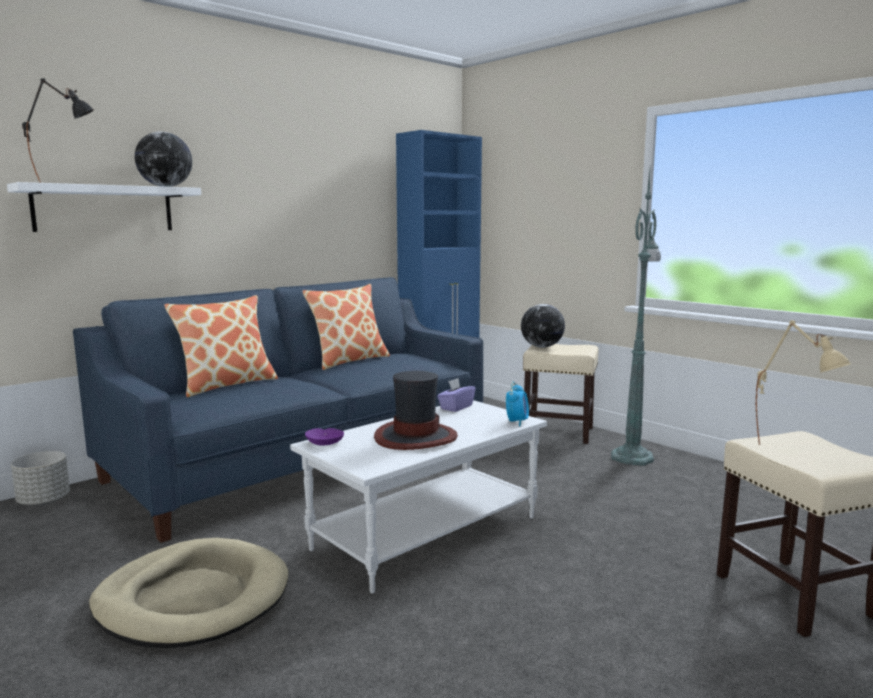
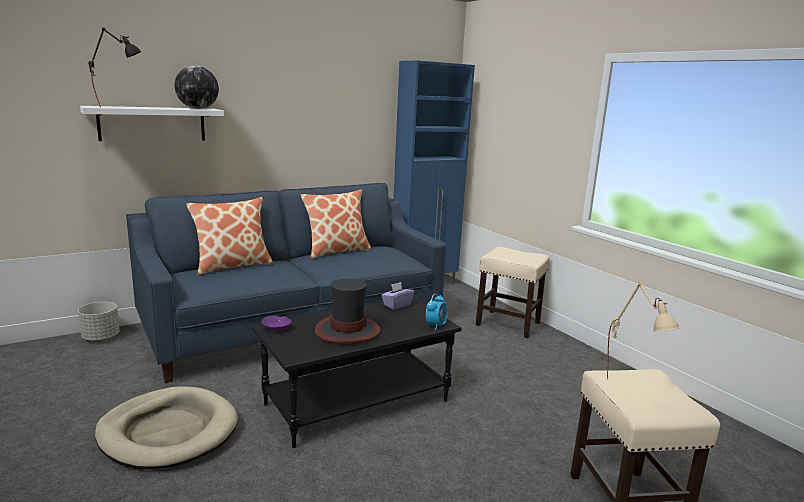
camera: 10 degrees right, 5 degrees up
(426, 532) = (357, 402): white coffee table -> black coffee table
(541, 347) = (499, 253): globe -> none
(632, 456) = (559, 355): green floor lamp -> none

